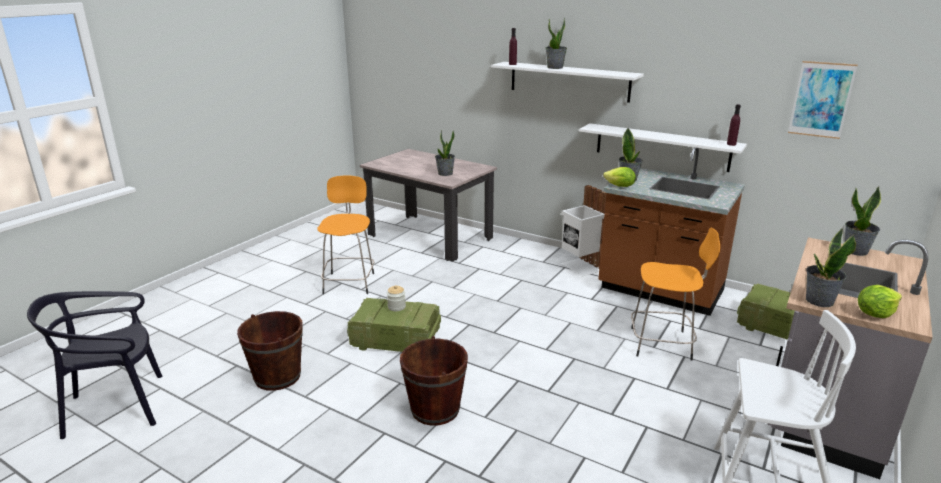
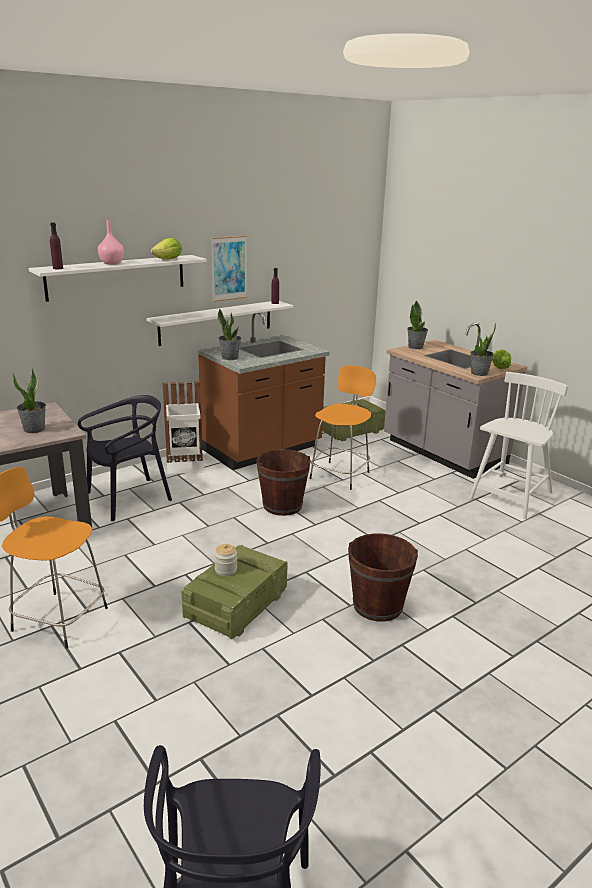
camera: 70 degrees left, 0 degrees up
(277, 377) = (255, 716): brown bucket -> brown bucket (282, 506)
(507, 260) = (128, 498): none -> black chair
(555, 67) = (111, 263): potted plant -> pink vase
(620, 186) = (244, 364): lettuce -> lettuce (168, 259)
(821, 99) = (316, 253): picture -> picture (229, 268)

